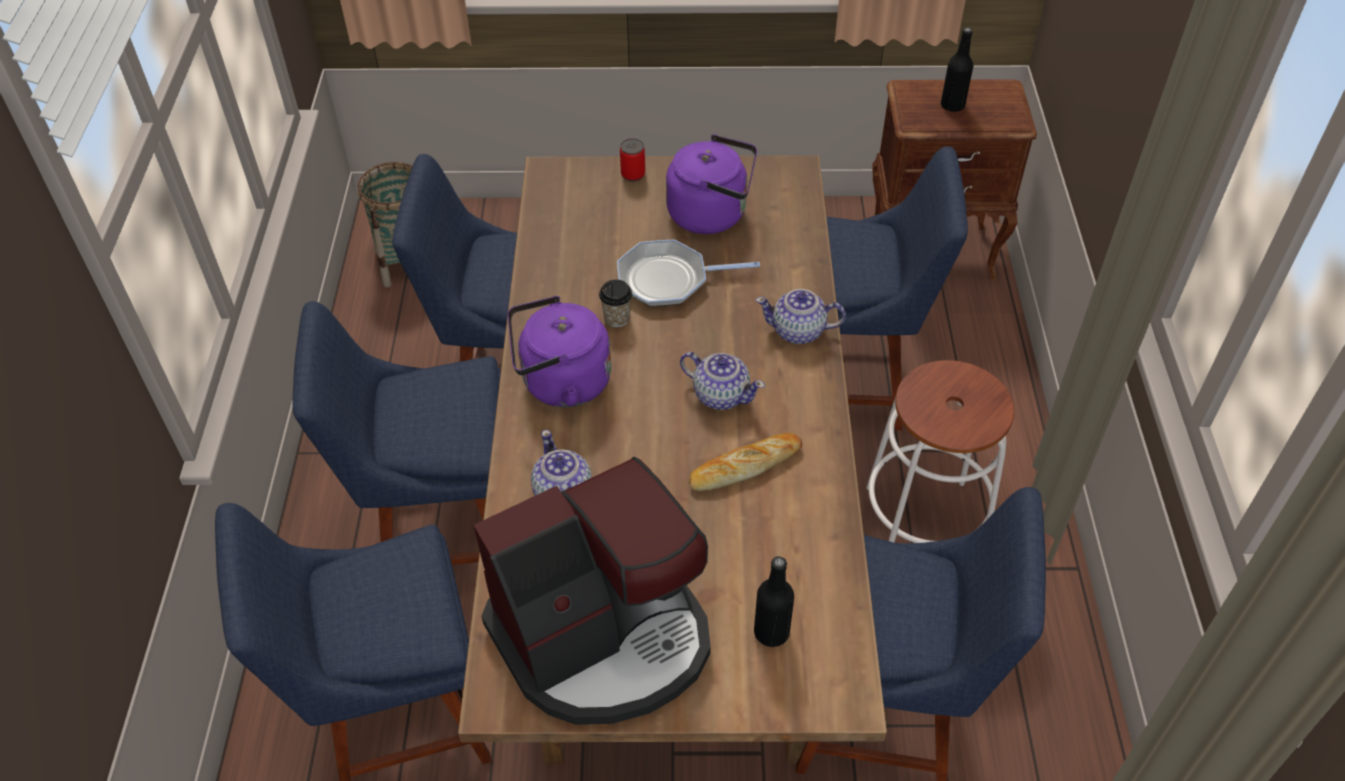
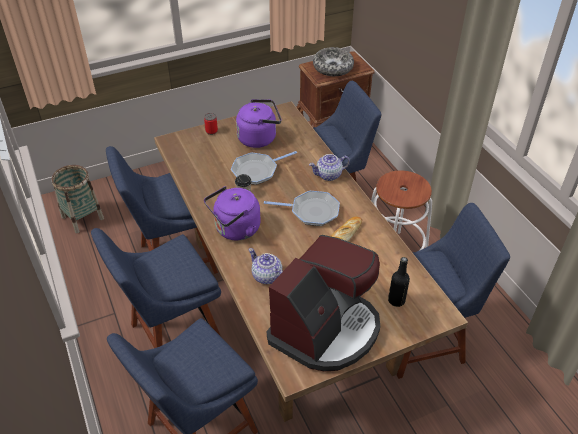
camera: 25 degrees left, 5 degrees down
(720, 394) = (312, 211): teapot -> frying pan
(952, 105) = (333, 67): black bottle -> bowl

